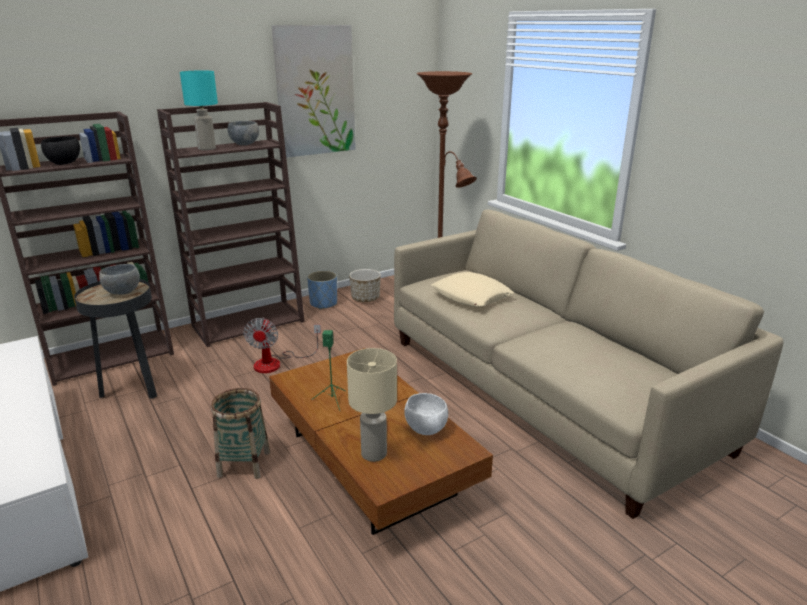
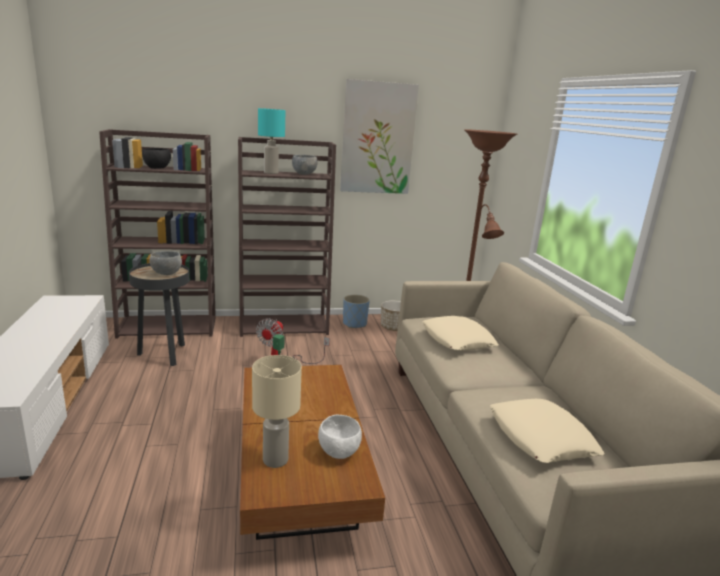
camera: 20 degrees right, 5 degrees down
(244, 464) = (198, 438): basket -> none
(598, 365) = (541, 438): none -> beige pillow

